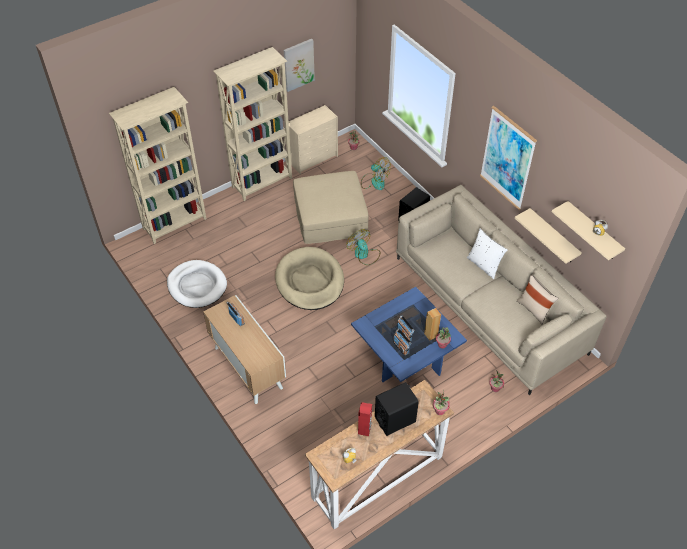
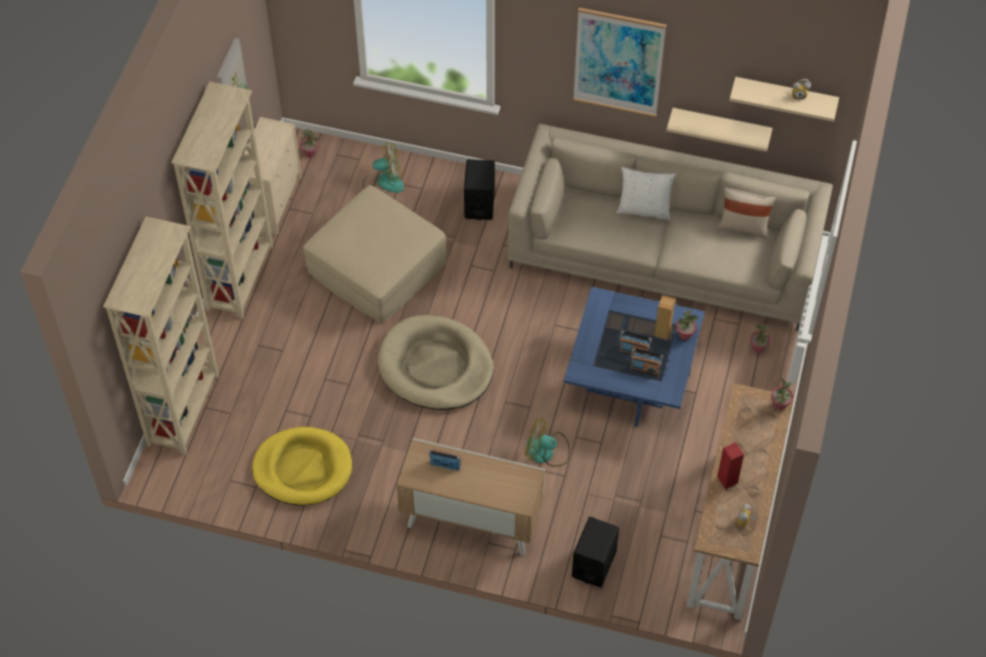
camera: 40 degrees left, 5 degrees up
(197, 286) = (303, 468): white dog bed -> yellow dog bed
(364, 254) = (466, 289): fan -> fan (546, 452)
(395, 419) = (746, 446): black speaker -> black speaker (594, 564)

